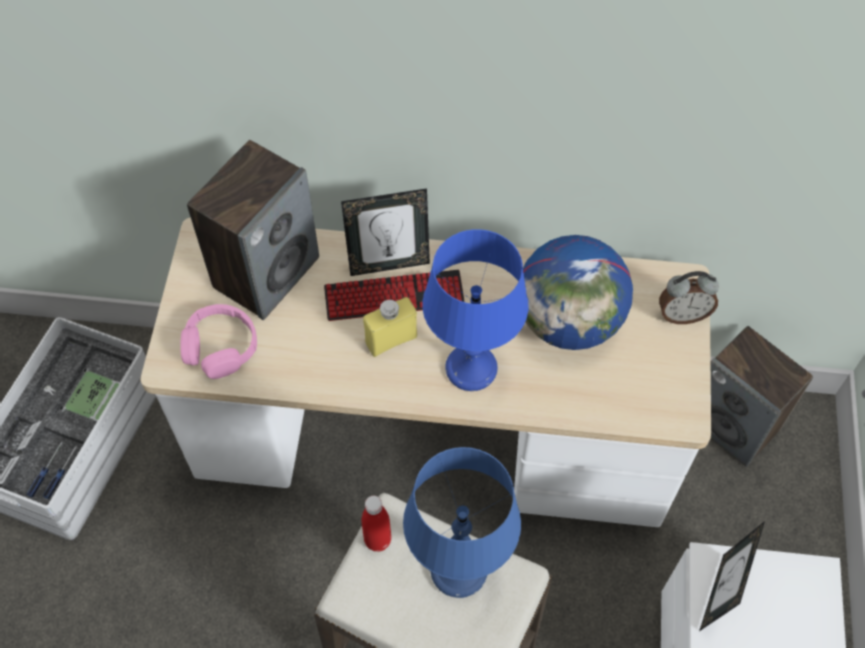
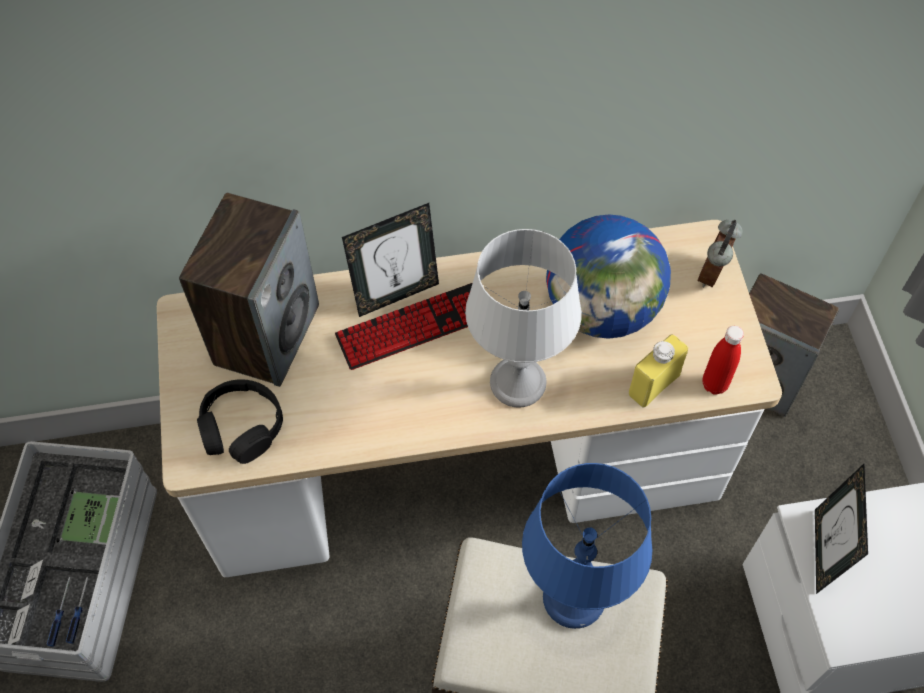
camera: 15 degrees left, 0 degrees up
(220, 347) = (242, 427): pink headphones -> black headphones
(377, 540) = (478, 590): red bottle -> red bottle (714, 384)
(391, 340) = (424, 374): yellow bottle -> yellow bottle (653, 385)
(471, 368) = (517, 382): blue table lamp -> grey table lamp
(682, 314) = (713, 274): alarm clock -> alarm clock turned 135 degrees clockwise

